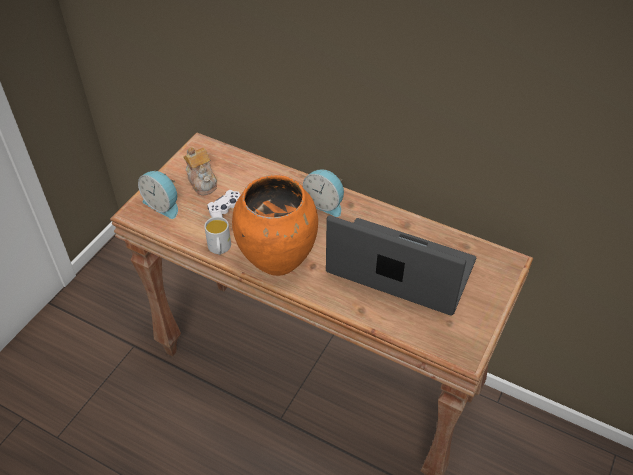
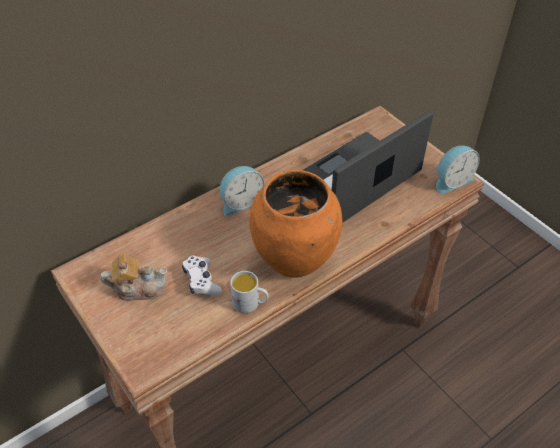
camera: 65 degrees left, 0 degrees up
(163, 205) = (150, 335): alarm clock -> alarm clock (451, 181)

